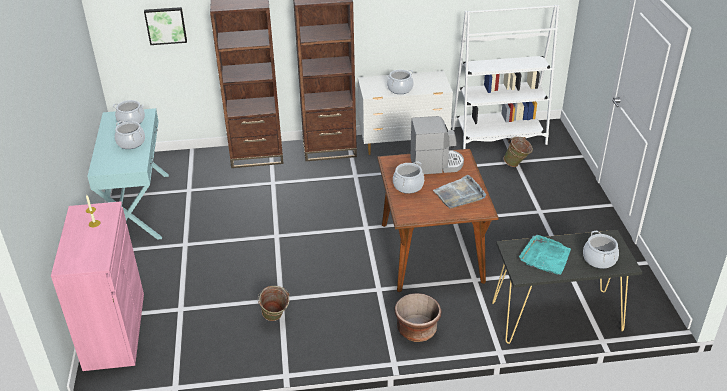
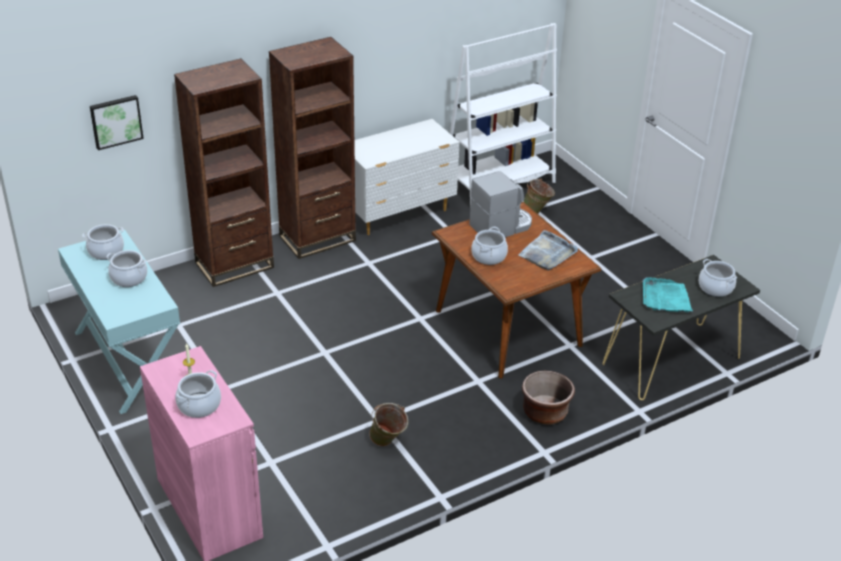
camera: 25 degrees left, 0 degrees up
(400, 89) = (399, 149): cooking pot -> cooking pot (199, 405)

